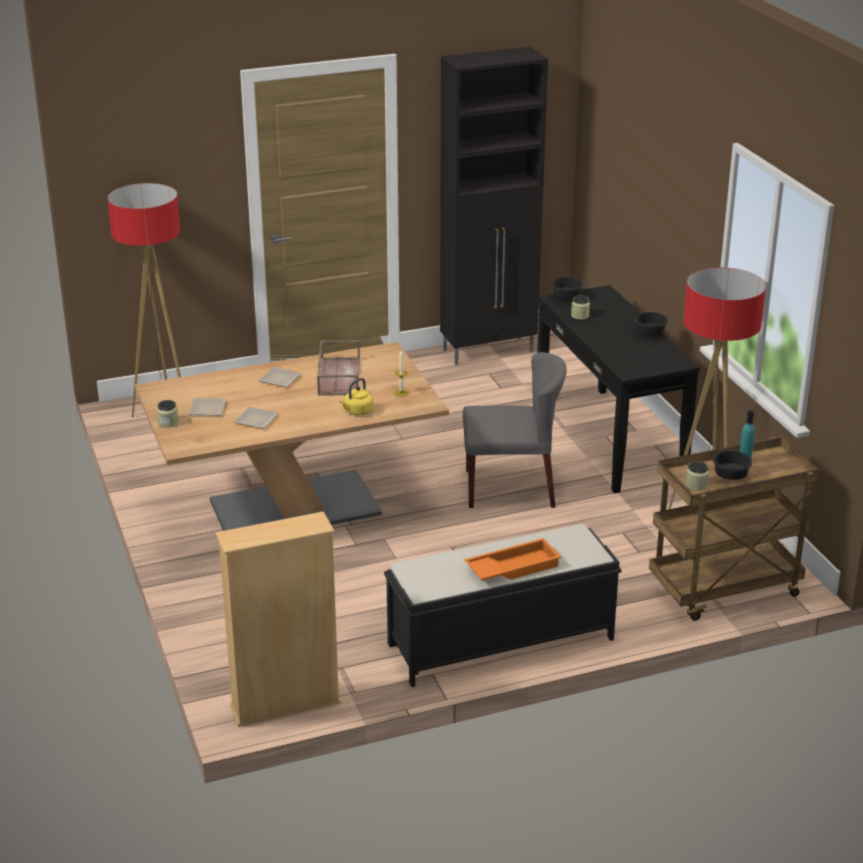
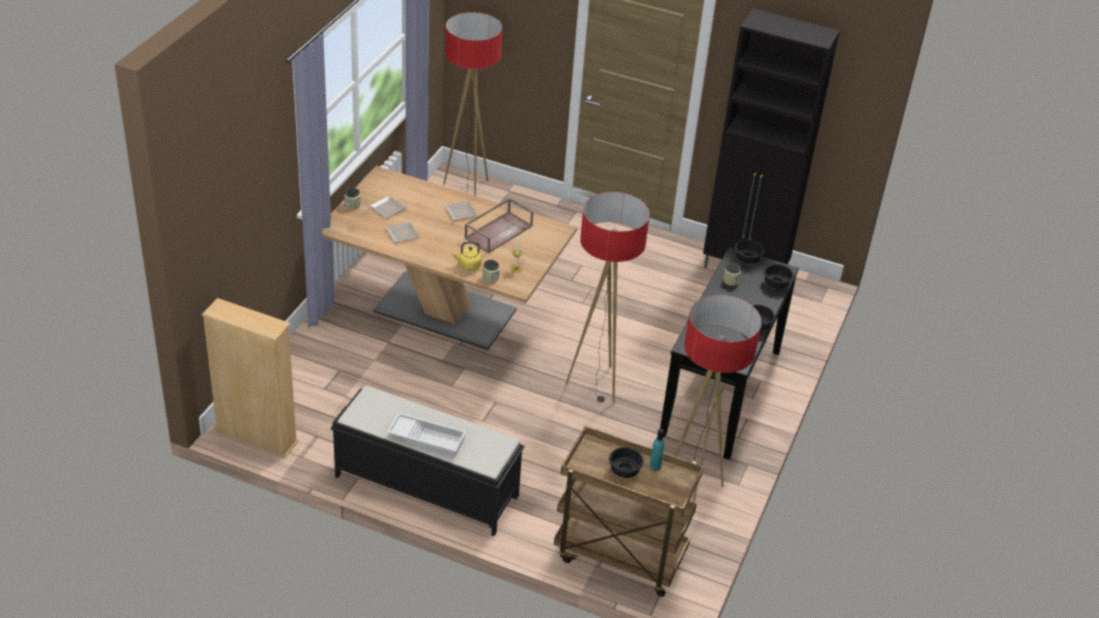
camera: 40 degrees right, 10 degrees up
(510, 488) = (596, 385): grey chair -> floor lamp
(512, 567) = (427, 438): orange tray -> white tray
(615, 302) = (777, 284): none -> black bowl
(696, 485) = (589, 461): jar -> jar (490, 278)

